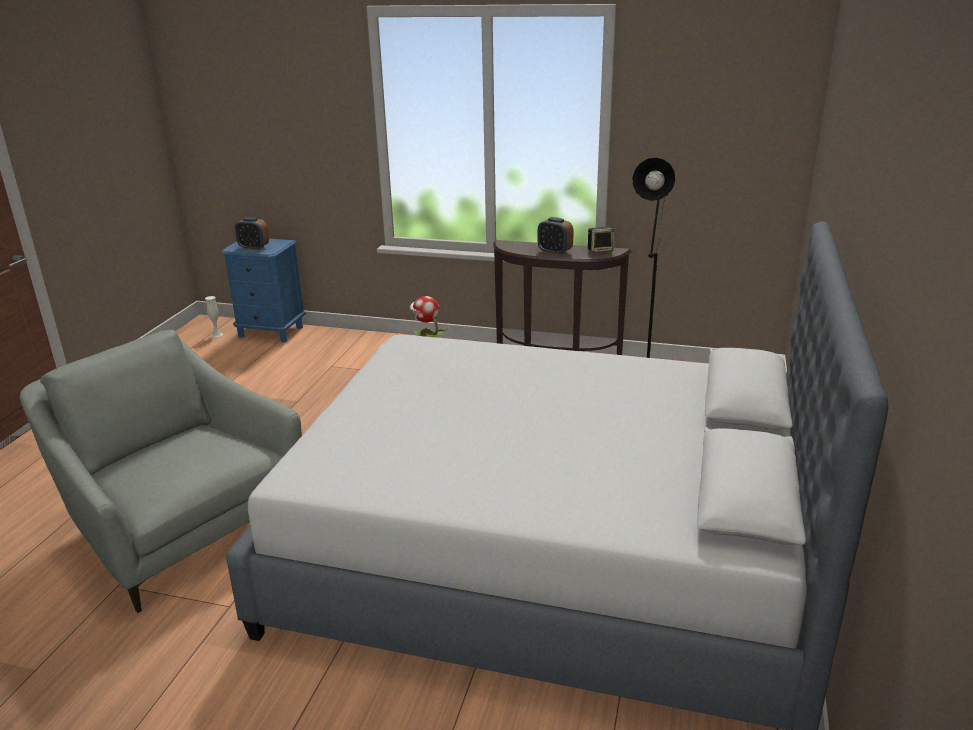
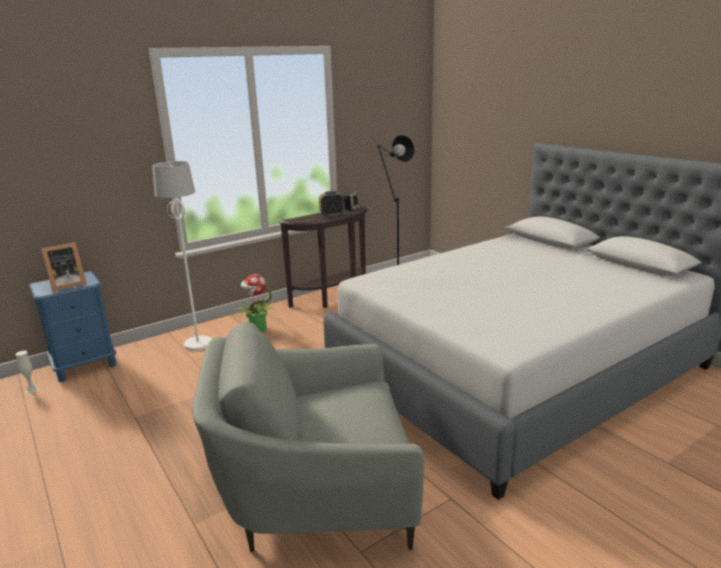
camera: 50 degrees left, 5 degrees down
(254, 248) = (66, 285): alarm clock -> picture frame
(362, 353) = (198, 344): none -> white floor lamp

